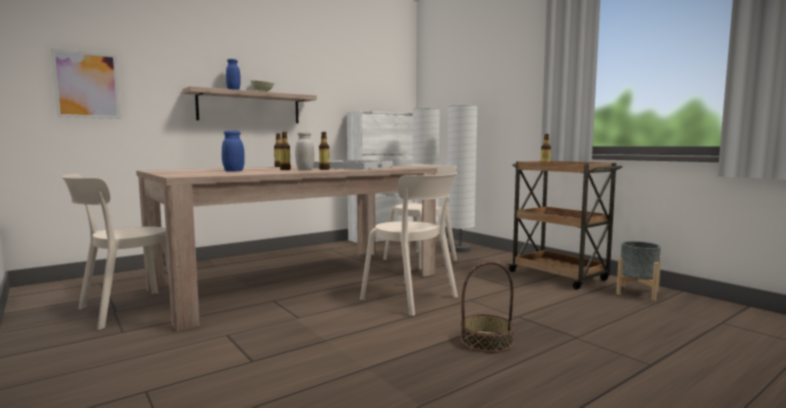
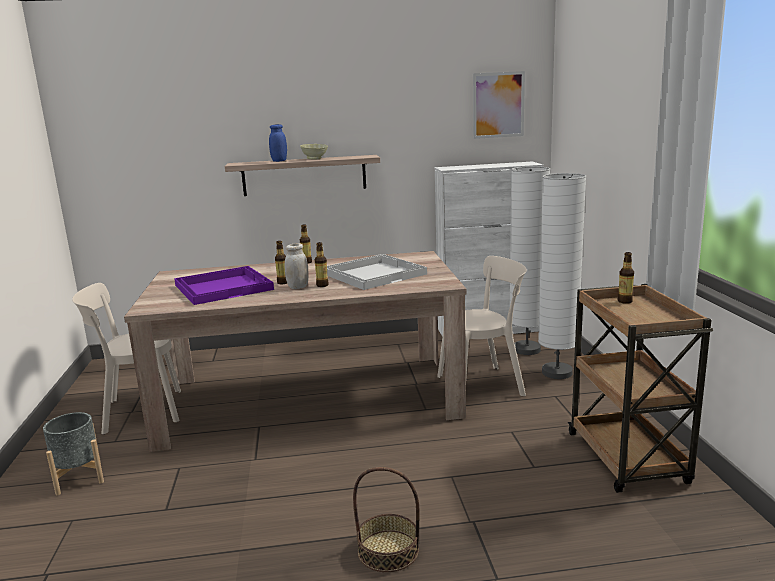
camera: 30 degrees right, 10 degrees up
(87, 85) = (136, 171): picture -> picture (498, 105)
(233, 171) = (224, 287): blue jar -> purple tray
(412, 299) = (390, 458): beige chair -> none
(637, 292) = (702, 523): grey planter -> grey planter (79, 478)

